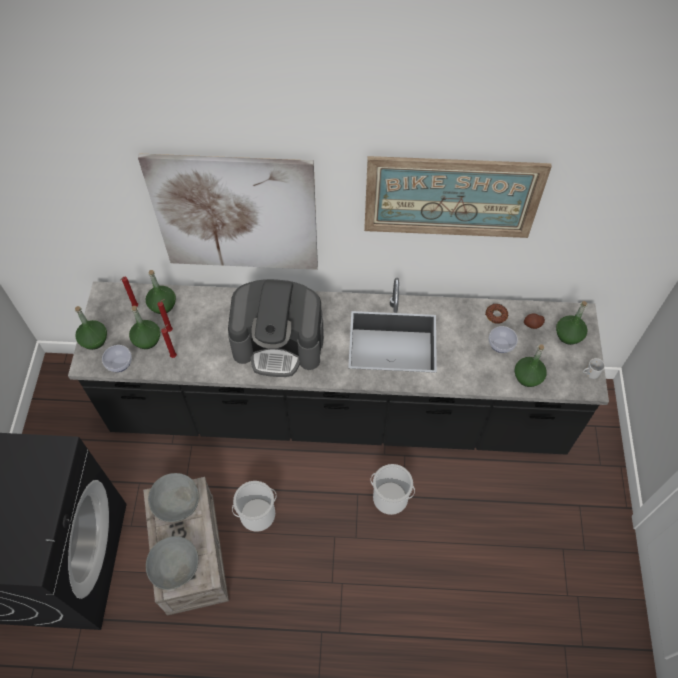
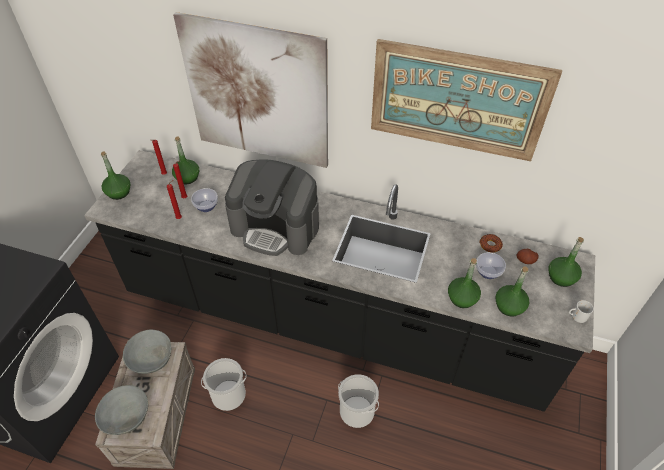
camera: 15 degrees right, 10 degrees down
(119, 364) = (130, 215): bowl -> bowl (205, 206)
(147, 339) = (162, 201): green bottle -> green bottle (462, 298)

